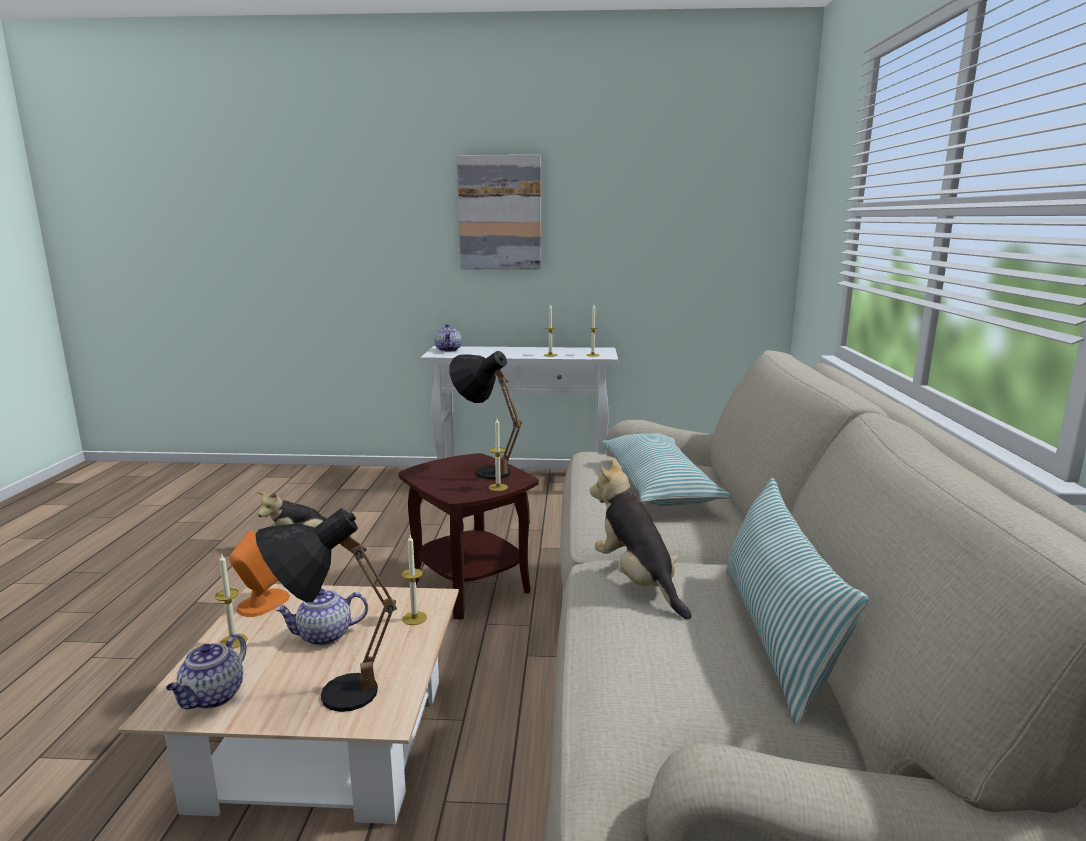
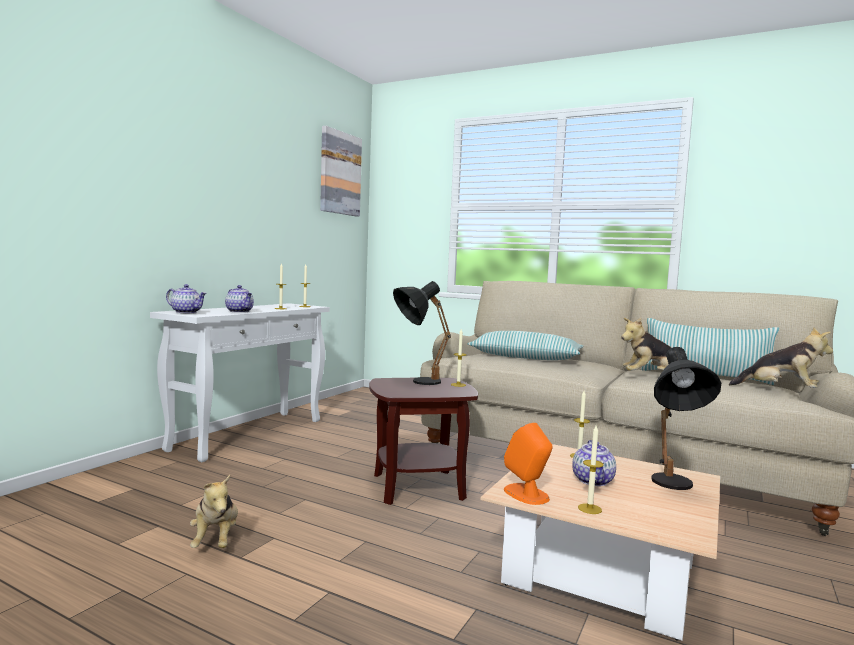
camera: 65 degrees left, 10 degrees down
(213, 697) = (673, 520): teapot -> teapot (240, 311)
(500, 213) = (207, 179): picture -> picture (339, 173)
(695, 722) = (780, 391): none -> plush toy

